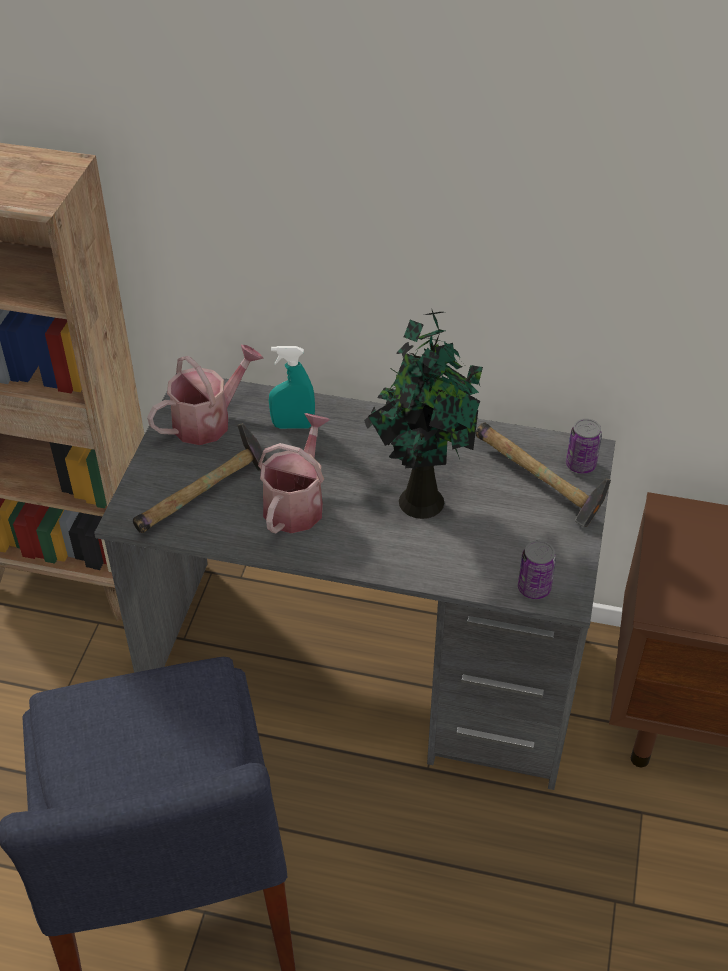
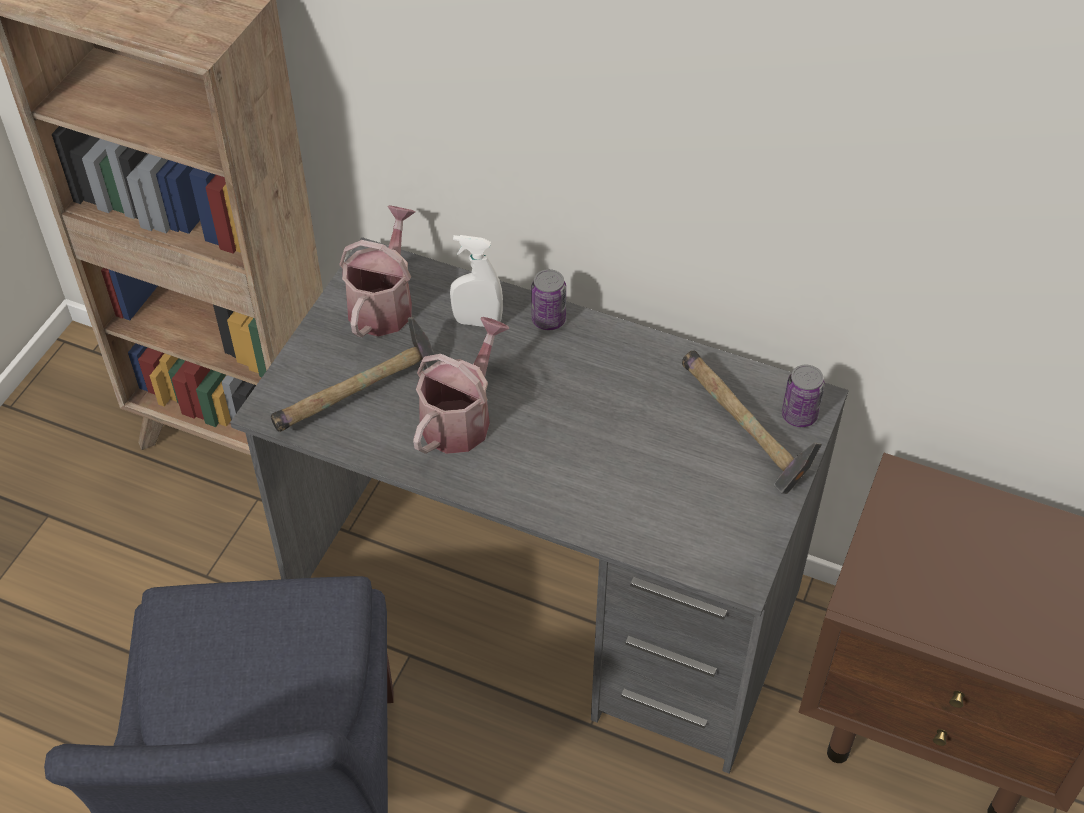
camera: 10 degrees right, 5 degrees up
(208, 421) = (383, 303): watering can -> watering can turned 45 degrees counterclockwise
(293, 425) = (477, 322): turquoise spray bottle -> white spray bottle
(420, 498) = (602, 431): potted plant -> none
(534, 588) = (706, 560): can -> can (548, 320)

